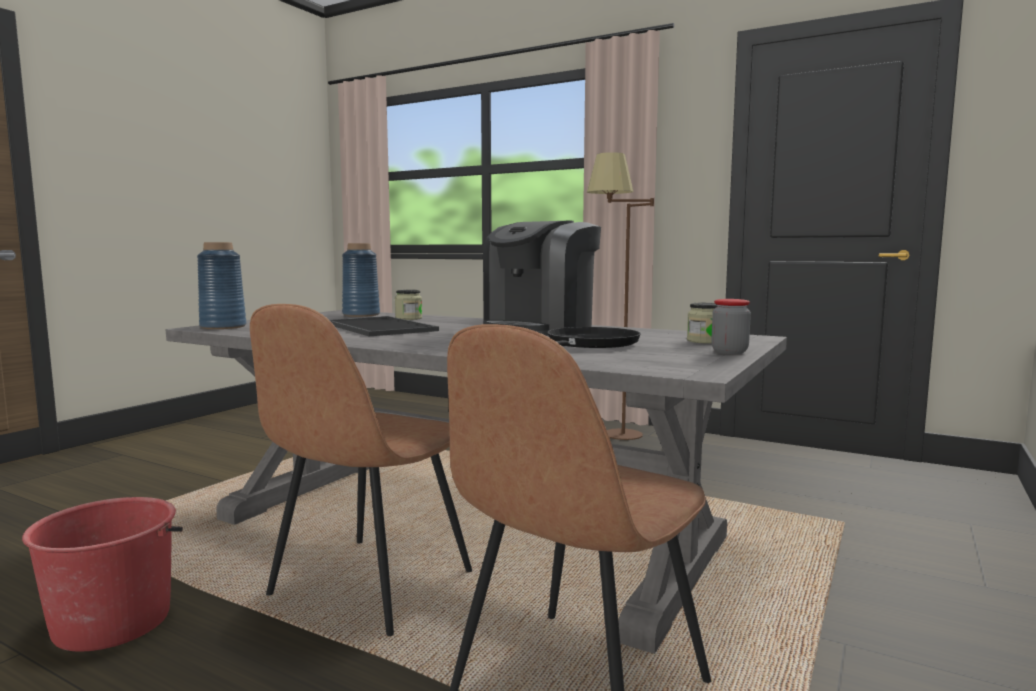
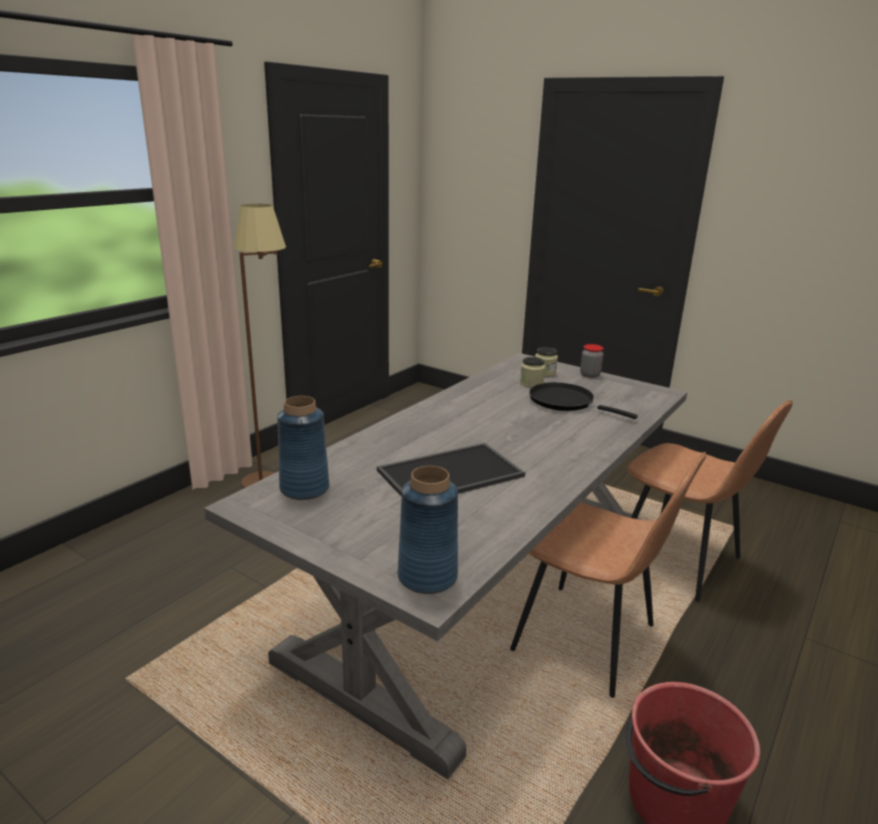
camera: 85 degrees left, 15 degrees up
(408, 318) = (365, 459): jar -> jar (531, 383)
(540, 329) = (474, 408): coffee machine -> none

